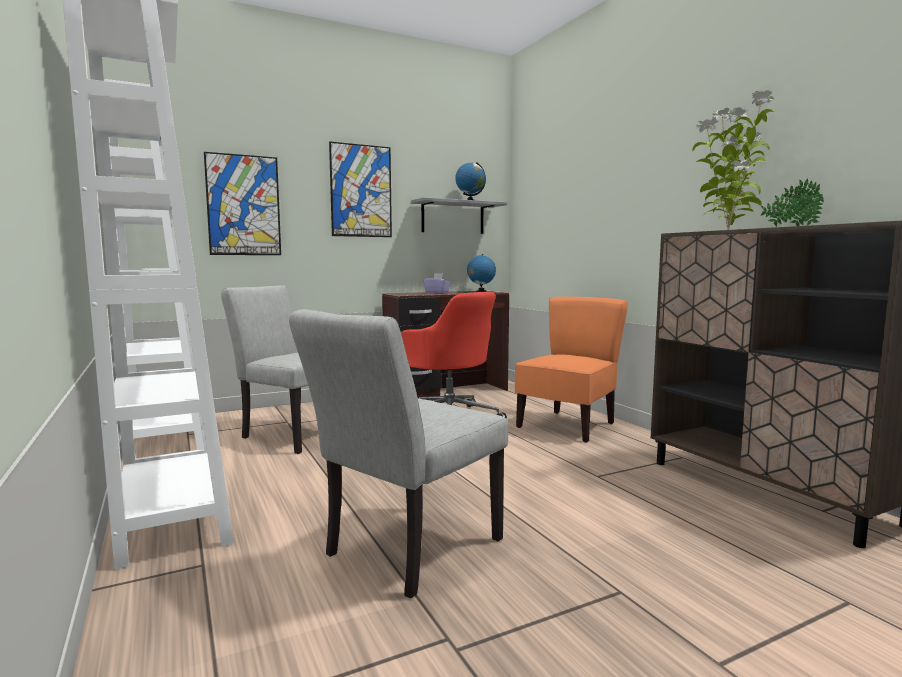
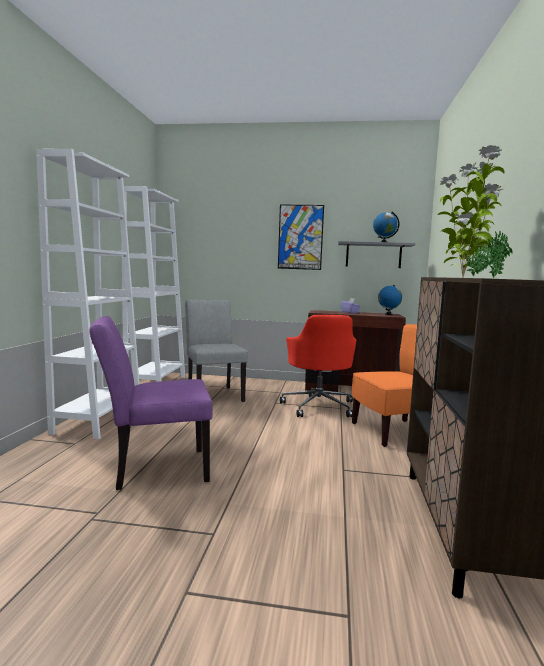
camera: 35 degrees right, 0 degrees up
(243, 205) = (223, 248): picture -> none
(405, 552) = (153, 469): grey chair -> purple chair

